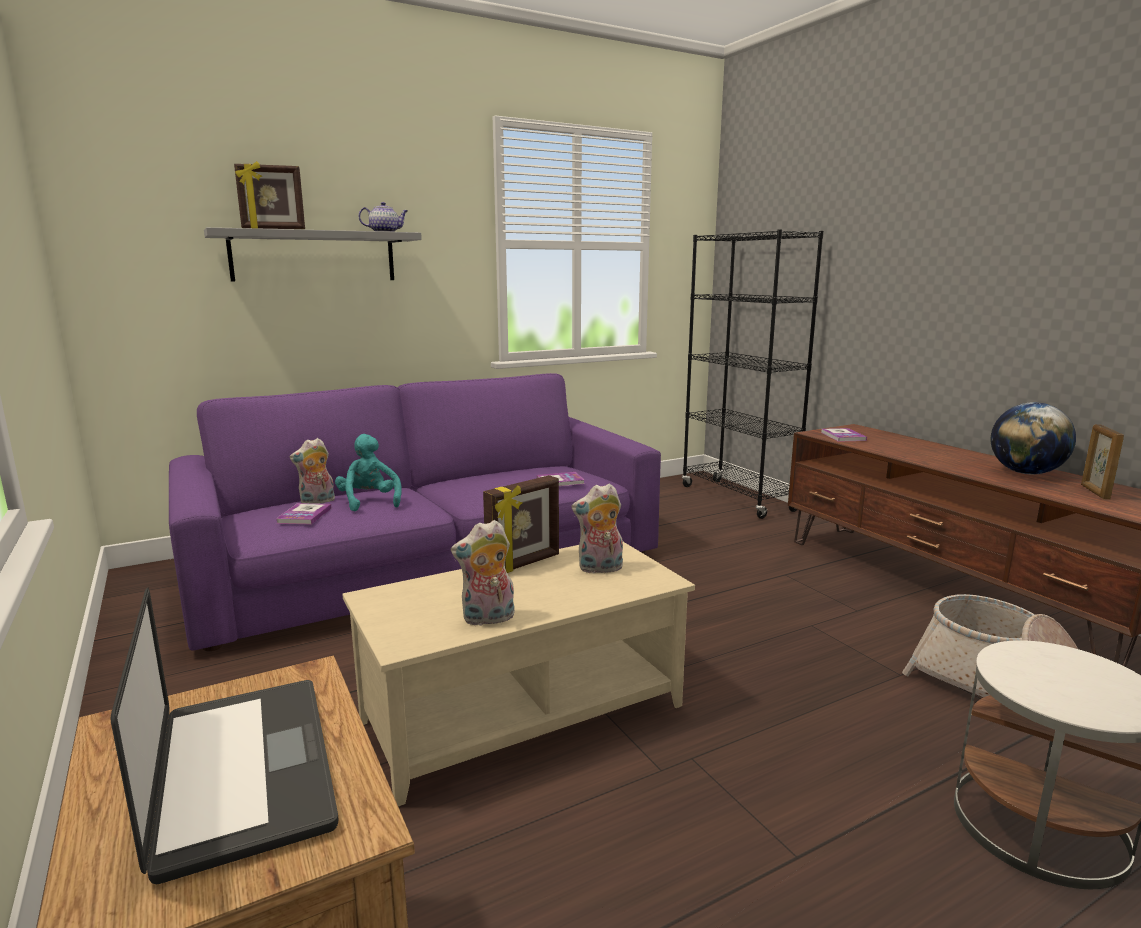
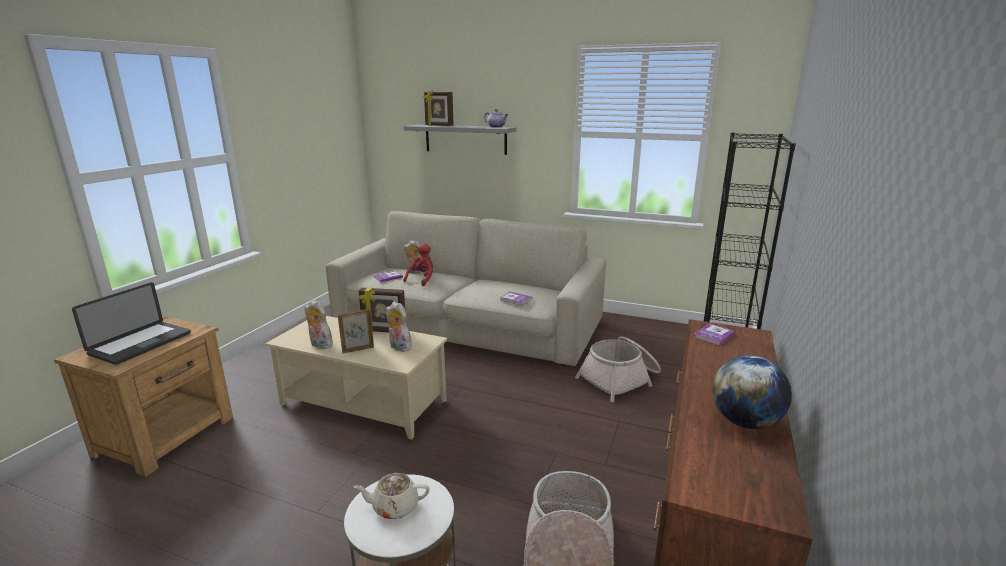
camera: 50 degrees right, 5 degrees up
(369, 502) = (422, 279): turquoise plush toy -> red plush toy
(429, 563) = (467, 323): purple sofa -> beige sofa
(707, 543) = (620, 379): none -> basket
(1062, 680) = (394, 507): none -> beige teapot
(1094, 492) = (735, 461): picture frame -> picture frame (358, 349)

